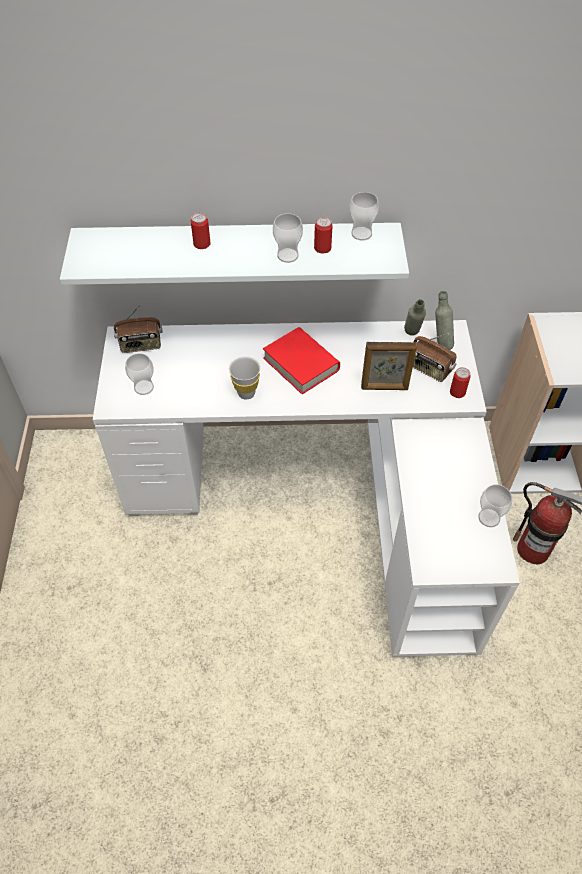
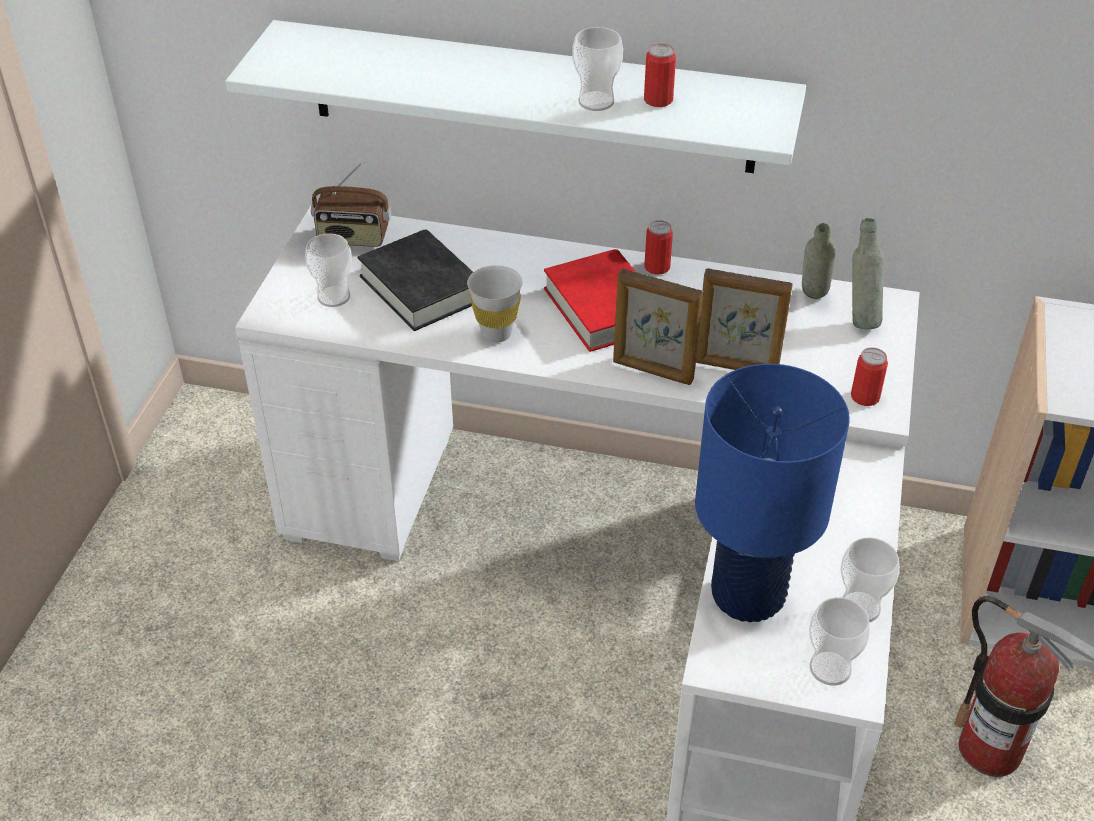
camera: 15 degrees right, 10 degrees down
(193, 371) = (422, 288): none -> black book
(202, 244) = (464, 67): can -> can (657, 267)
(340, 400) = (652, 371): none -> picture frame
(361, 233) = (732, 90): cup -> cup (830, 668)
(429, 369) = (826, 354): radio -> none
(431, 527) = (748, 600): none -> blue table lamp

